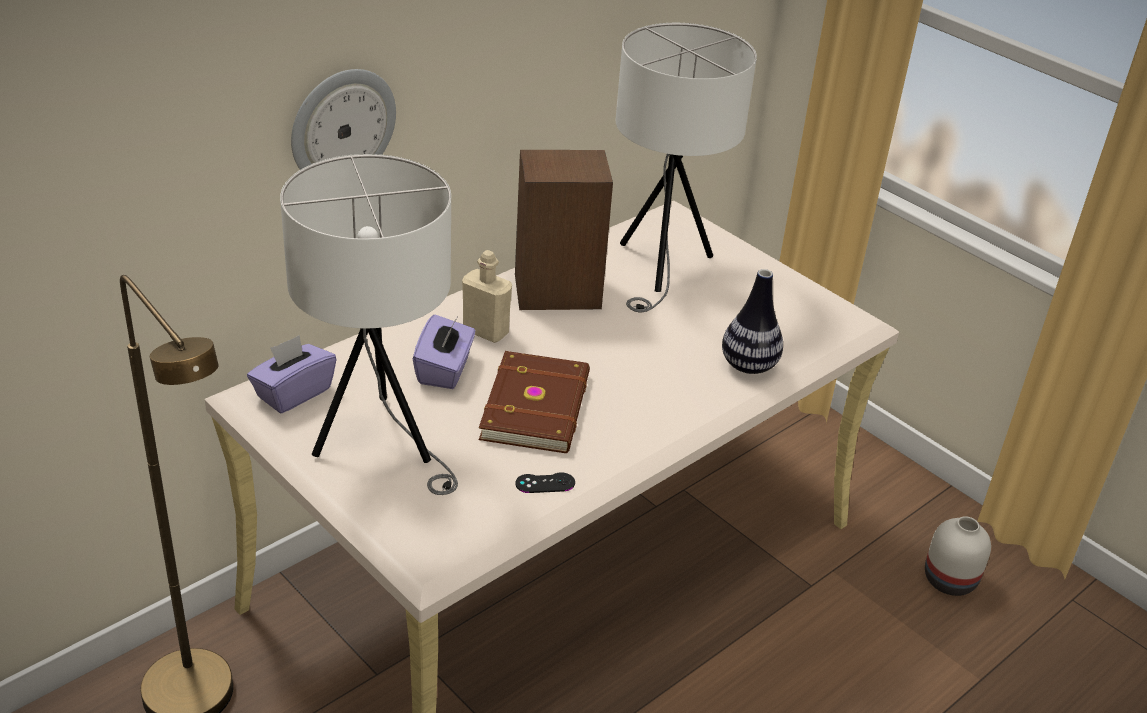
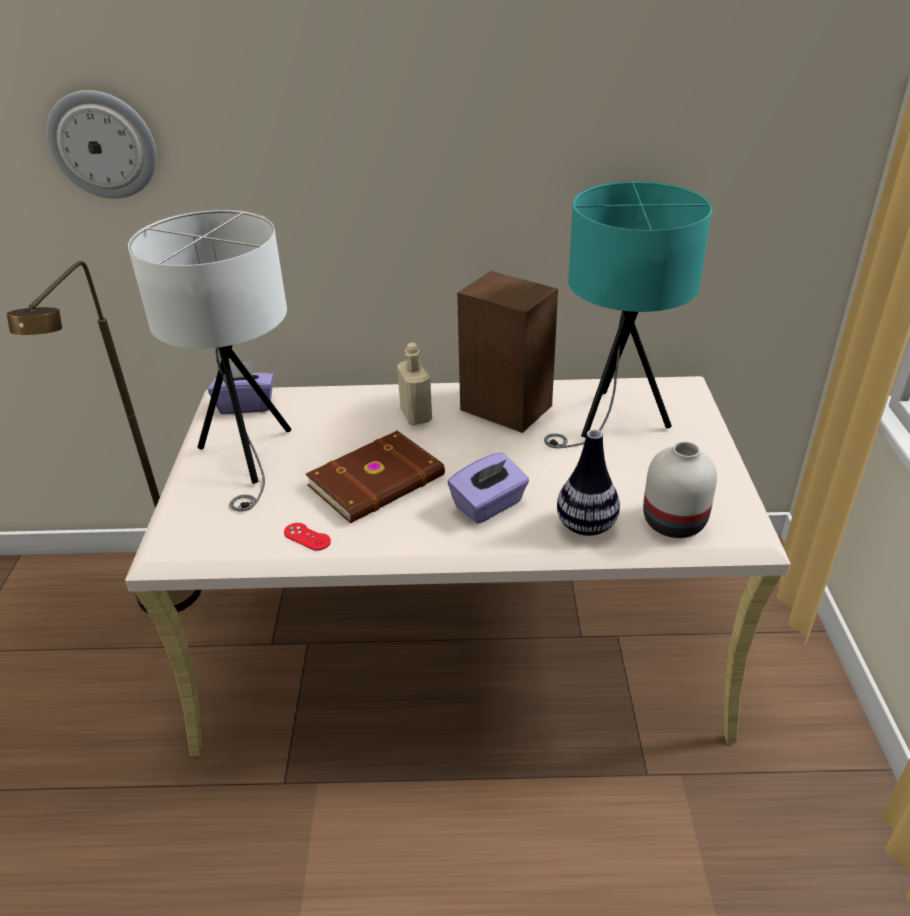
camera: 45 degrees right, 0 degrees up
(342, 126) = (322, 206): wall clock -> wall clock (103, 145)
(445, 370) = (353, 429): purple tissue box -> purple tissue box (489, 505)
(545, 483) = (307, 537): black game controller -> red game controller
(661, 268) = (613, 421): white table lamp -> turquoise table lamp
(948, 580) = (792, 853): white vase -> white vase (672, 521)

